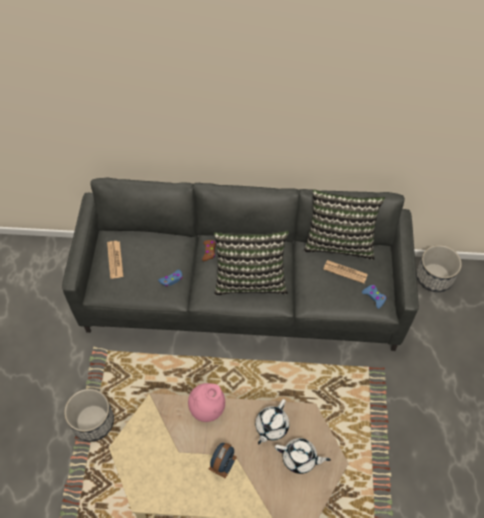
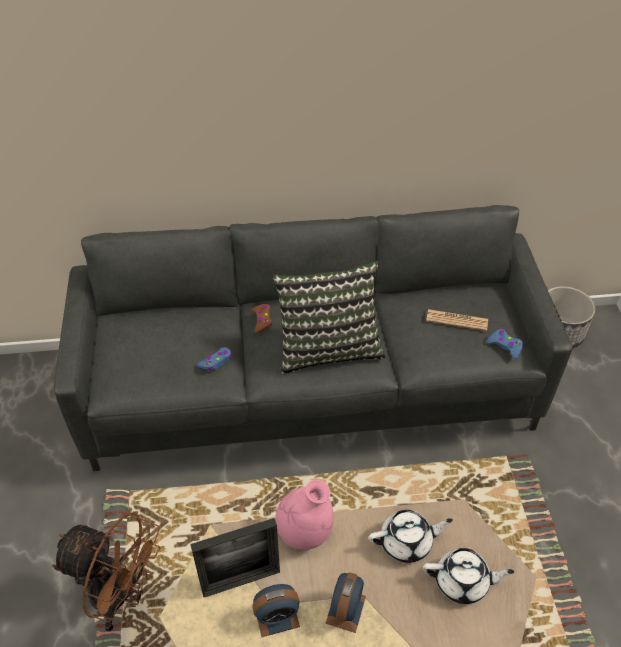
camera: 10 degrees left, 10 degrees down
(93, 421) = (121, 597): planter -> brown fan
(115, 260) = (128, 347): newspaper -> none
(161, 433) = (241, 581): none -> picture frame
(179, 460) = (277, 617): none -> alarm clock
(271, 426) = (407, 542): white teapot -> white teapot turned 120 degrees counterclockwise
(339, 241) = (438, 286): pillow -> none

